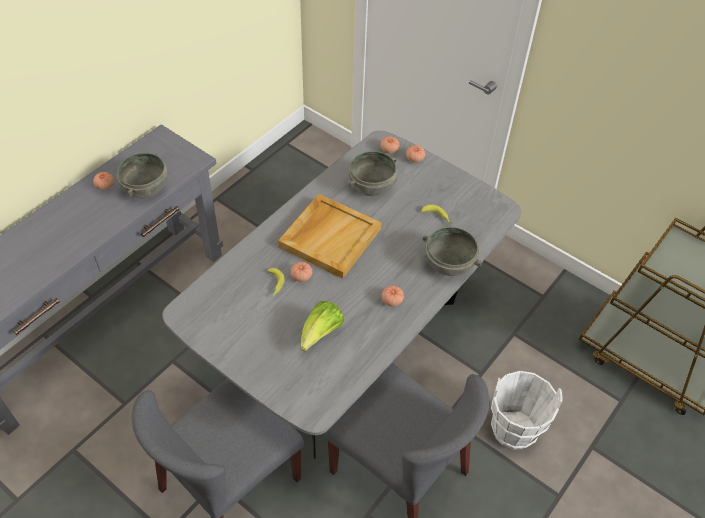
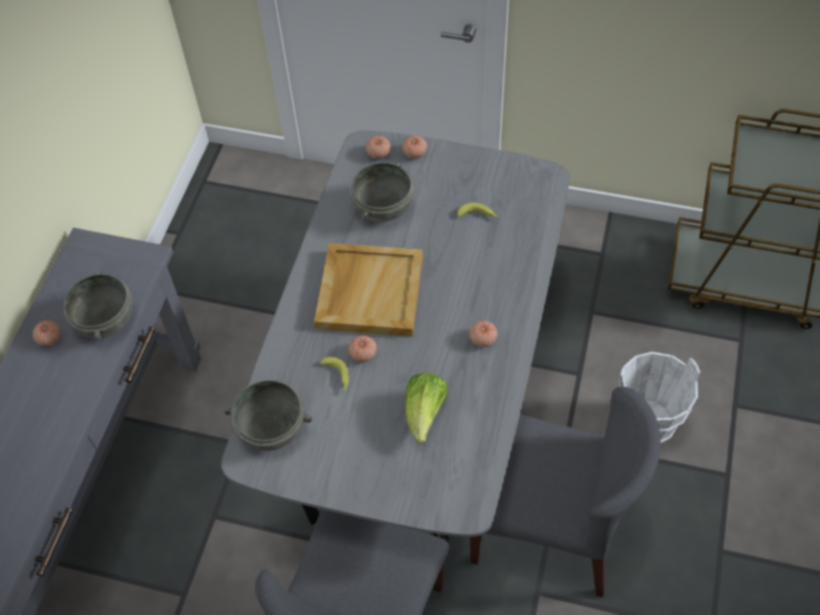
camera: 20 degrees left, 5 degrees up
(449, 263) = (523, 267): grey bowl -> grey bowl (272, 427)

